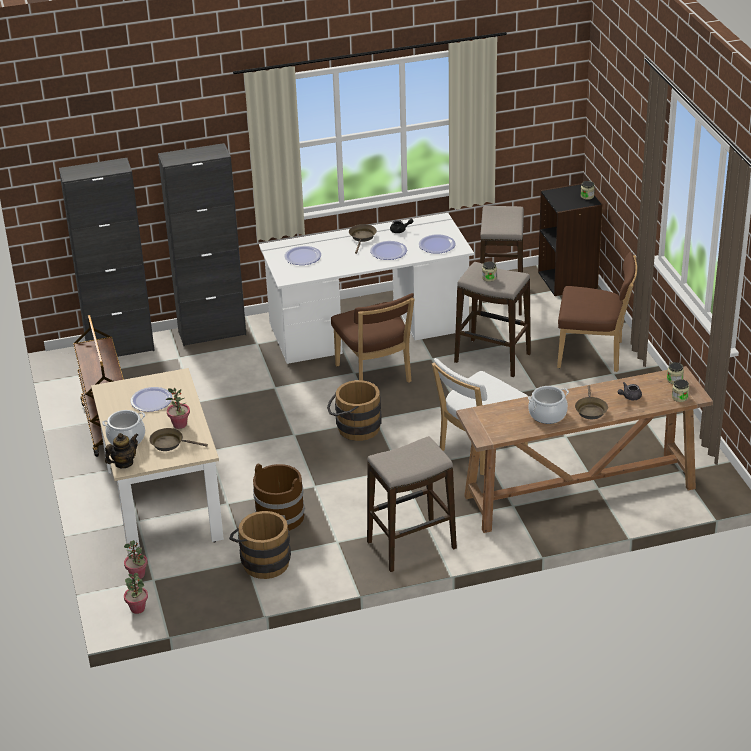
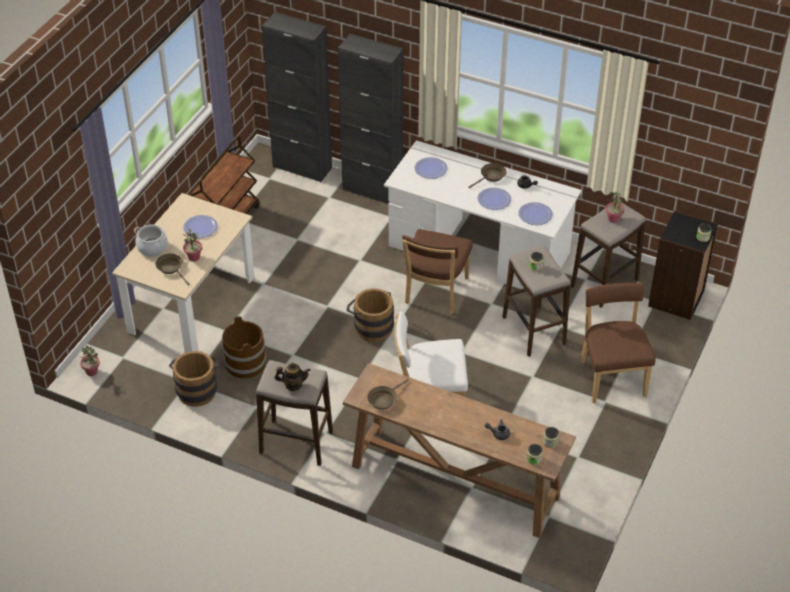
camera: 40 degrees right, 10 degrees up
(124, 463) = (129, 265): teapot -> teapot (293, 385)
(137, 575) = (118, 348): potted plant -> potted plant (613, 219)
(547, 414) = (422, 408): cooking pot -> none
(590, 410) = (456, 425): brown frying pan -> brown frying pan (384, 399)
(593, 355) = (611, 376): brown chair -> brown chair turned 150 degrees counterclockwise

